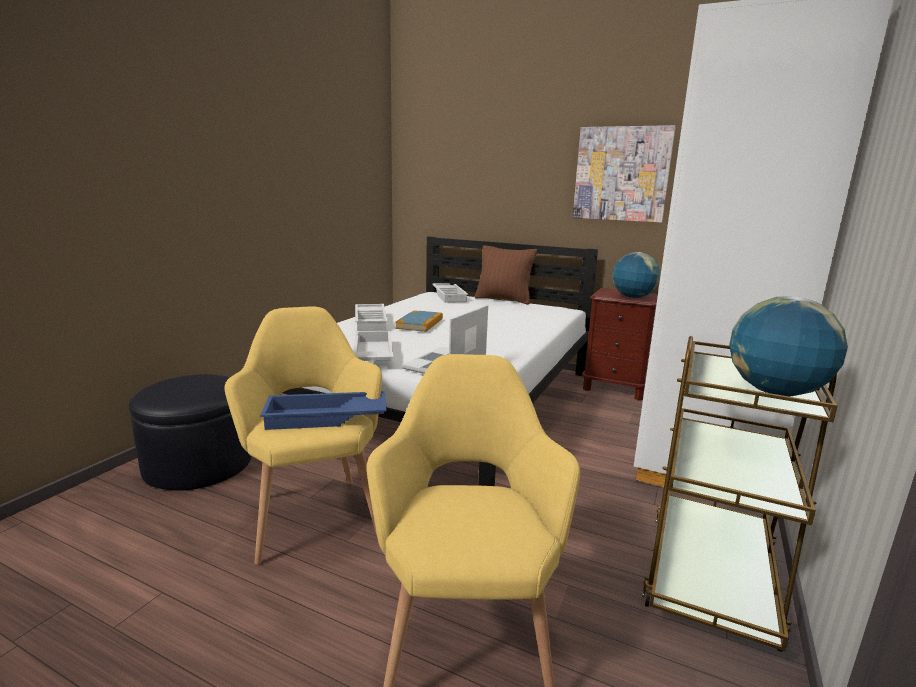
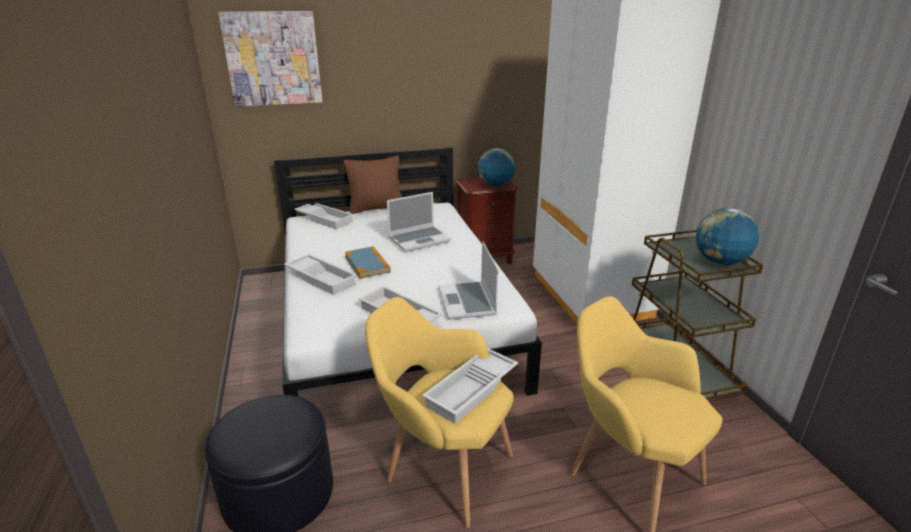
camera: 40 degrees left, 10 degrees up
(325, 418) = (472, 390): blue tray -> white tray
(496, 321) = (419, 239): none -> laptop
(621, 174) = (461, 79): picture -> picture (273, 59)

